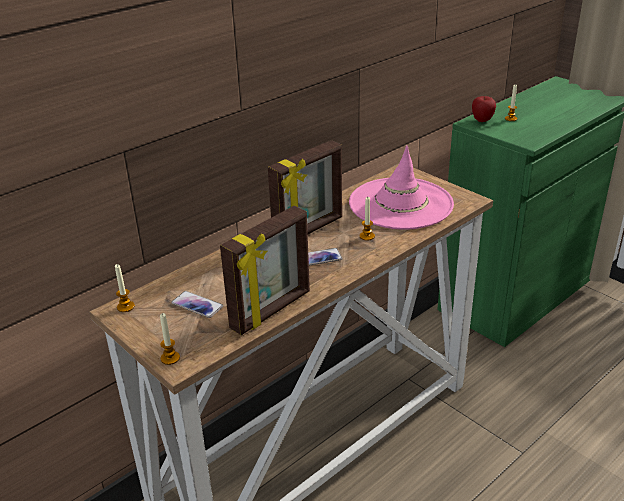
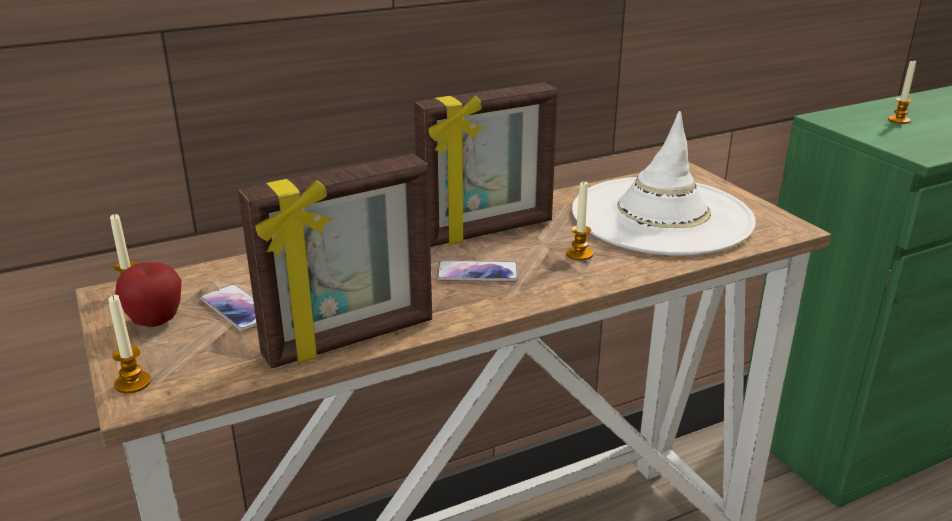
camera: 15 degrees right, 5 degrees down
(400, 203) = (661, 216): pink hat -> white hat
(482, 120) = (846, 117): apple -> apple (155, 322)

